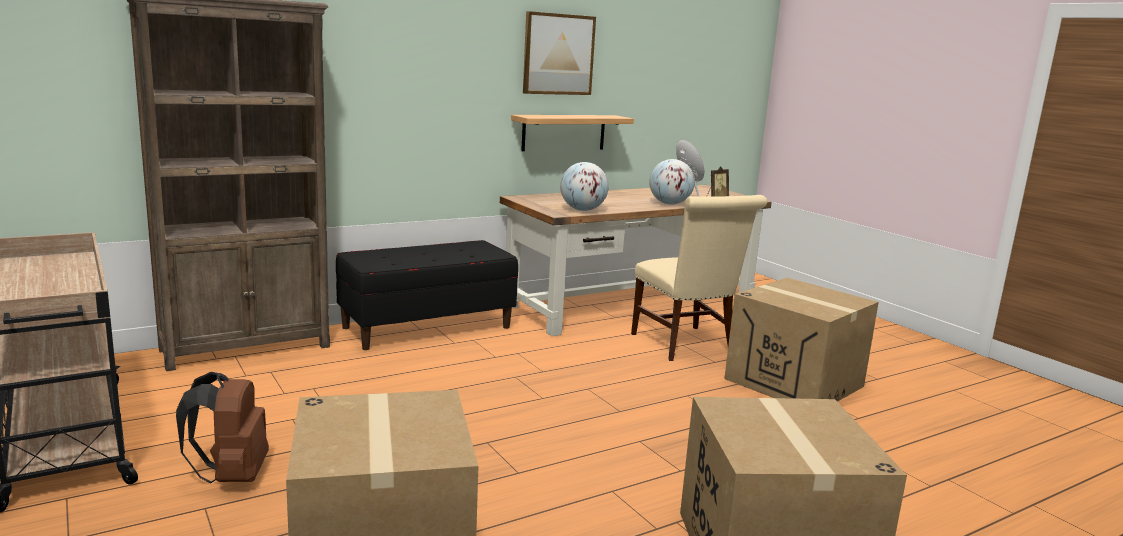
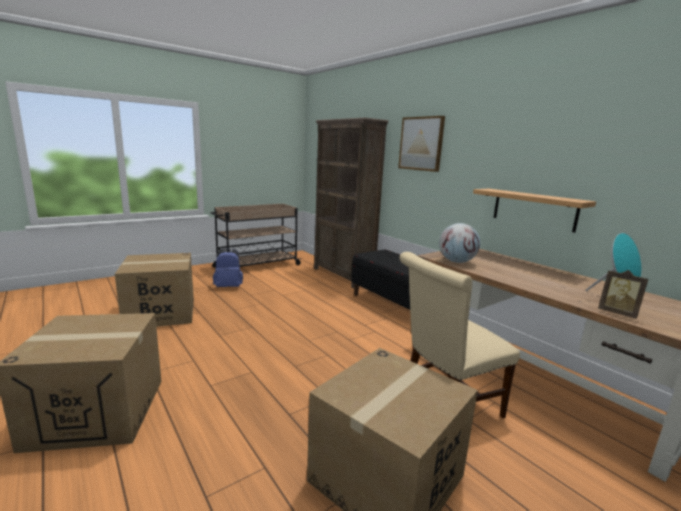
camera: 85 degrees right, 0 degrees up
(231, 476) = (228, 287): brown backpack -> blue backpack
(558, 54) = (536, 141): picture -> picture (421, 143)
(669, 204) = (549, 290): globe -> none

